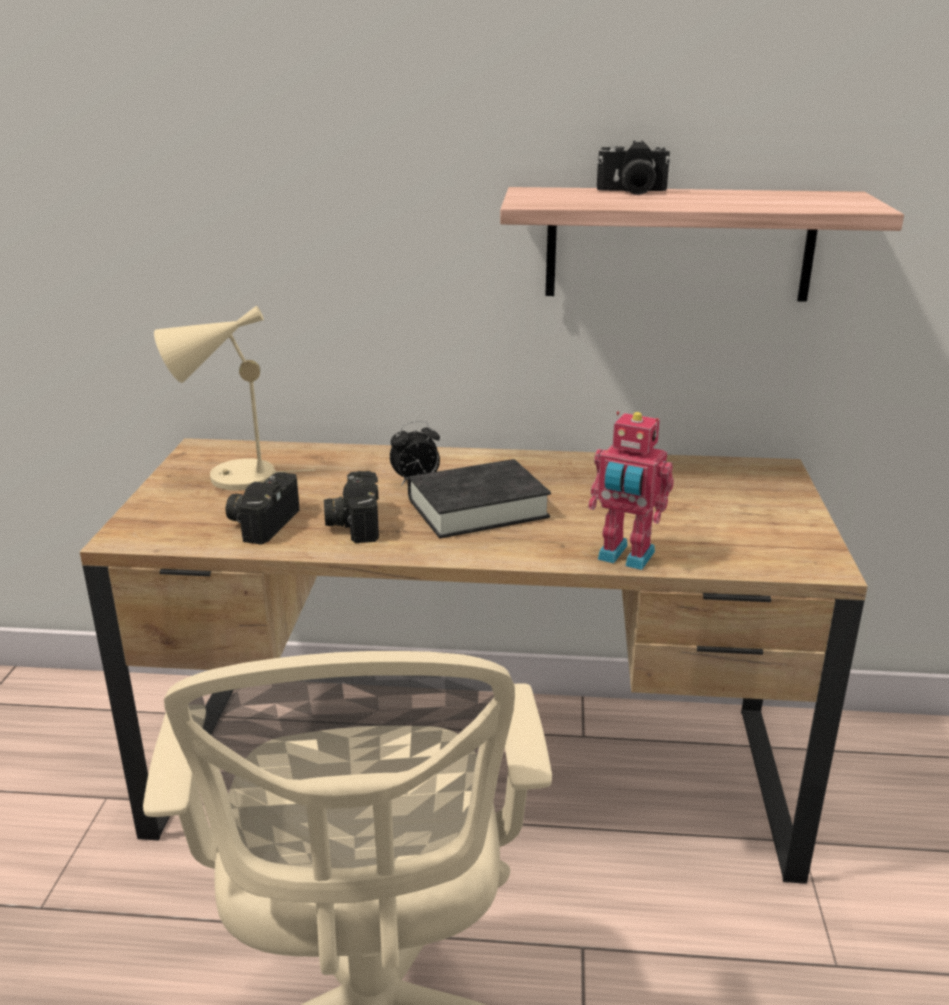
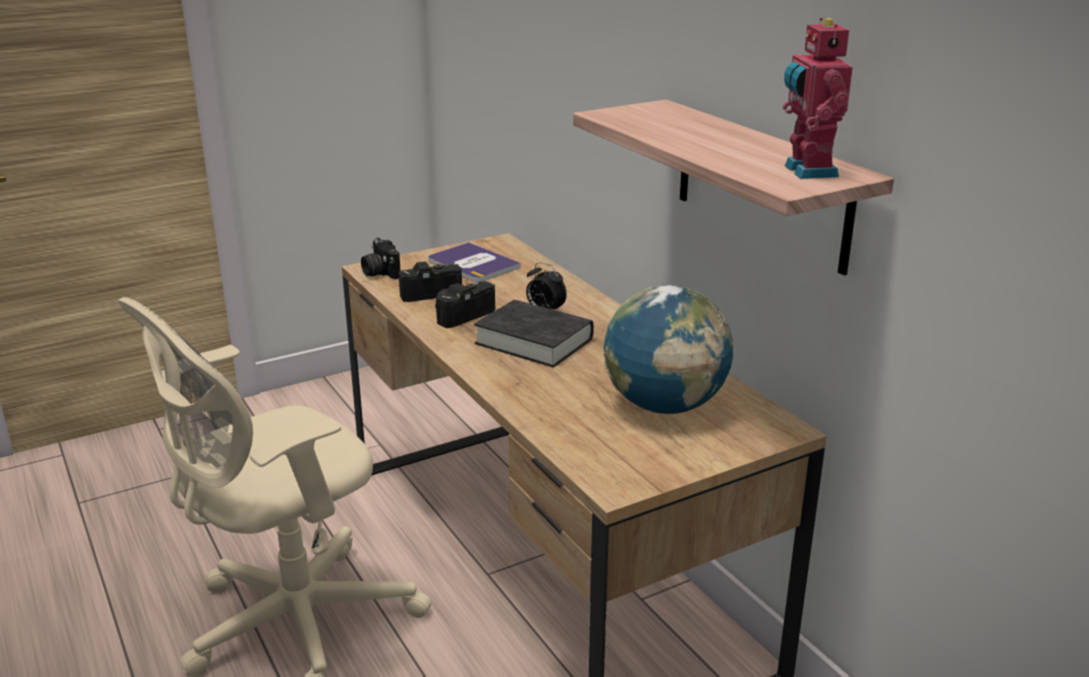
camera: 55 degrees right, 0 degrees up
(231, 478) = (472, 264): beige table lamp -> book
(624, 557) = (527, 408): toy robot -> toy robot (807, 171)
(632, 192) = (710, 125): camera -> camera (379, 272)
(688, 497) = (664, 406): none -> globe

